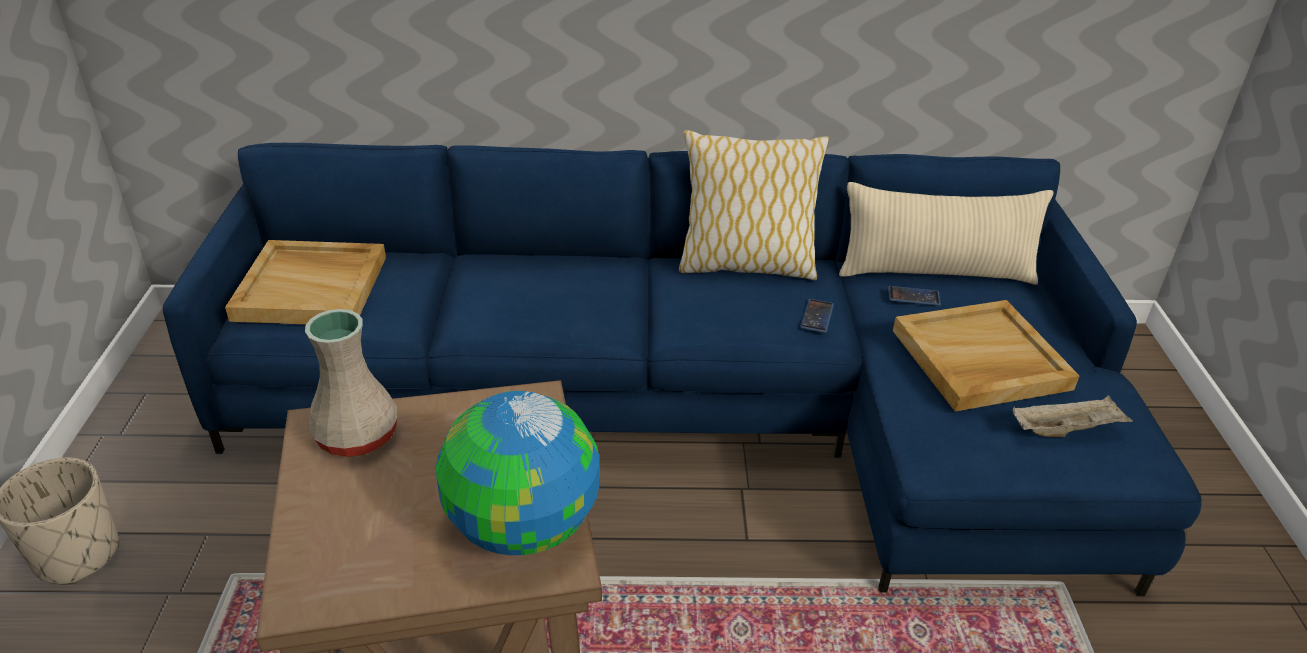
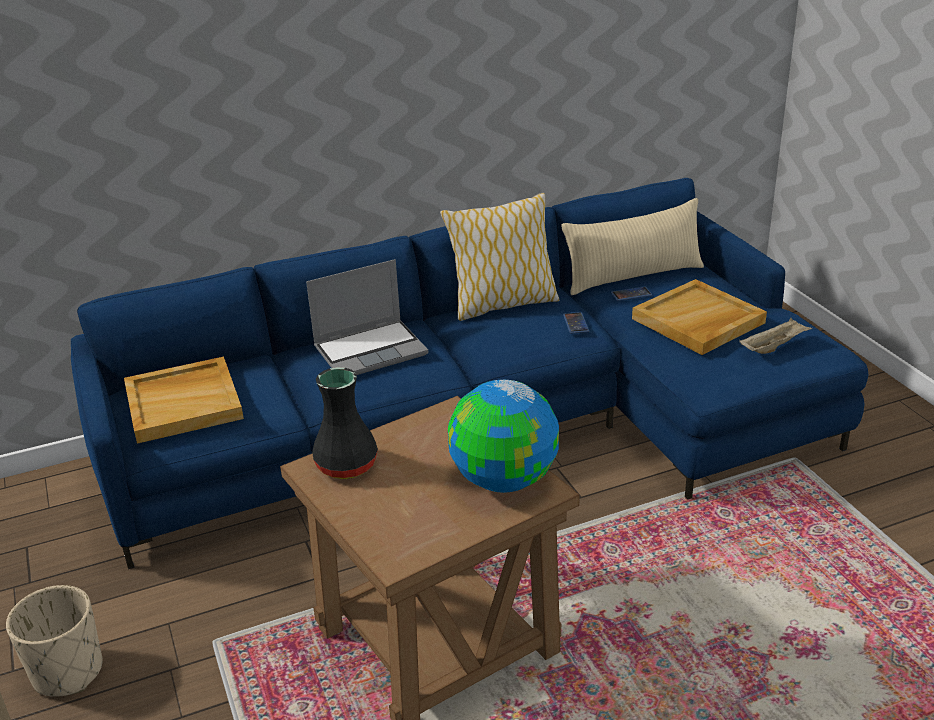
camera: 20 degrees left, 5 degrees down
(356, 438) = (347, 467): beige vase -> black vase
(552, 282) = (371, 350): none -> laptop

